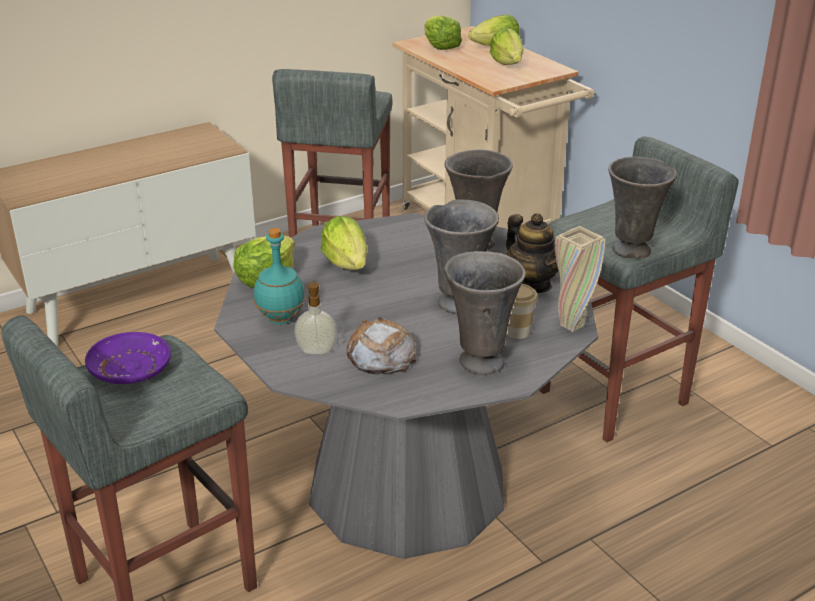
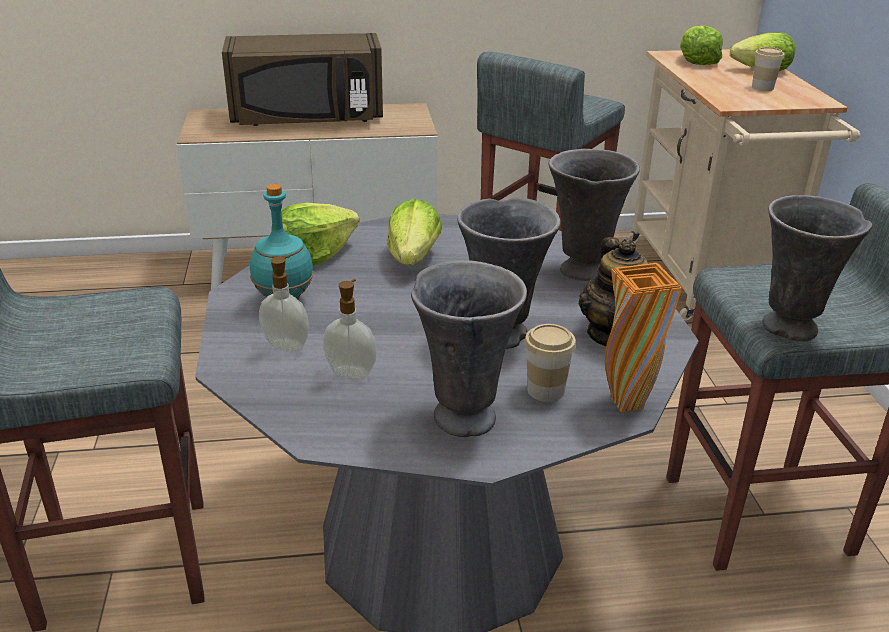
camera: 25 degrees right, 0 degrees up
(113, 159) = (307, 118): none -> brown microwave
(130, 368) = (89, 311): purple plate -> none
(380, 355) = (351, 372): bread -> soap dispenser
(507, 64) = (762, 87): lettuce -> cup
(572, 325) = (627, 403): beige vase -> orange vase

